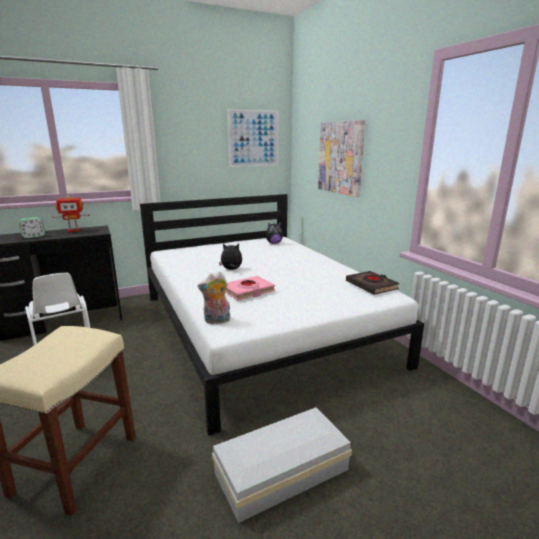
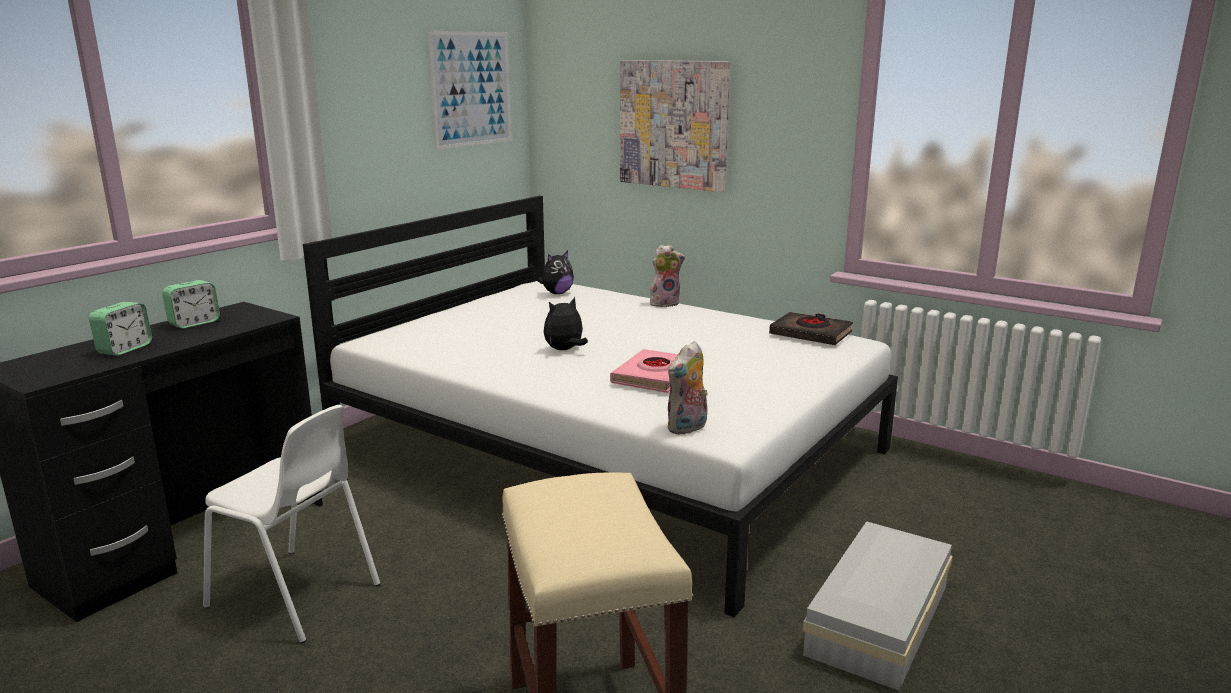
camera: 30 degrees left, 0 degrees up
(73, 231) = (194, 323): toy robot -> alarm clock
(319, 256) = (665, 303): none -> plush toy

